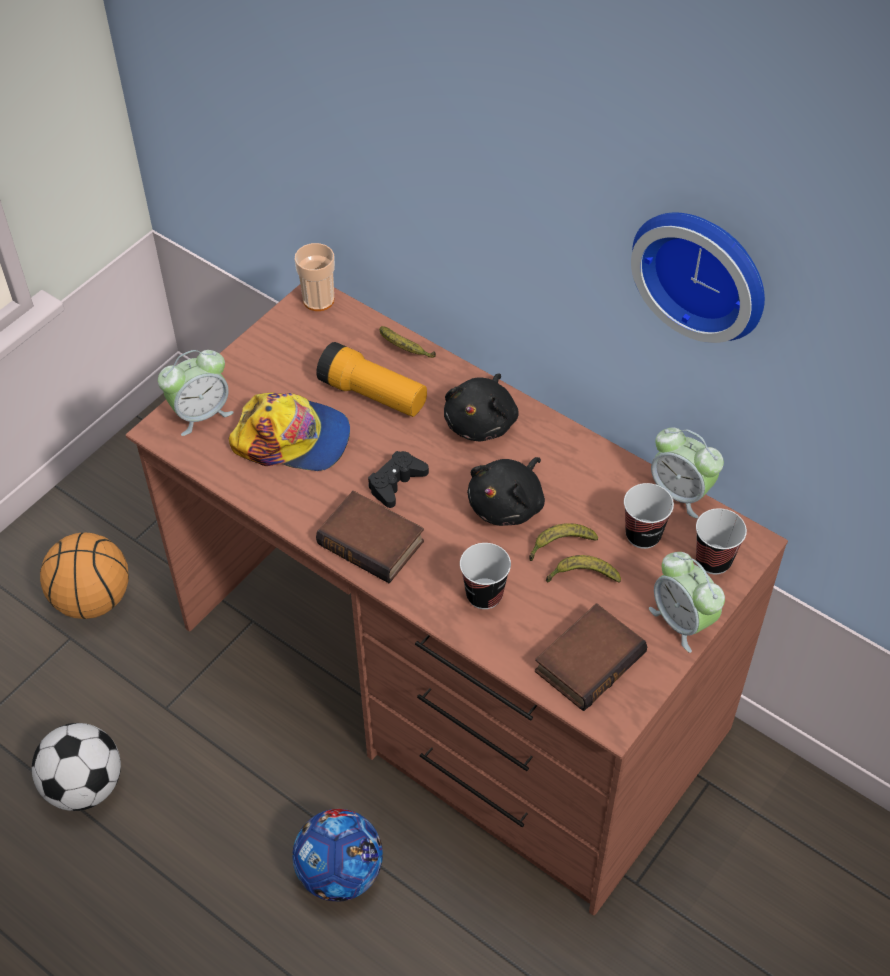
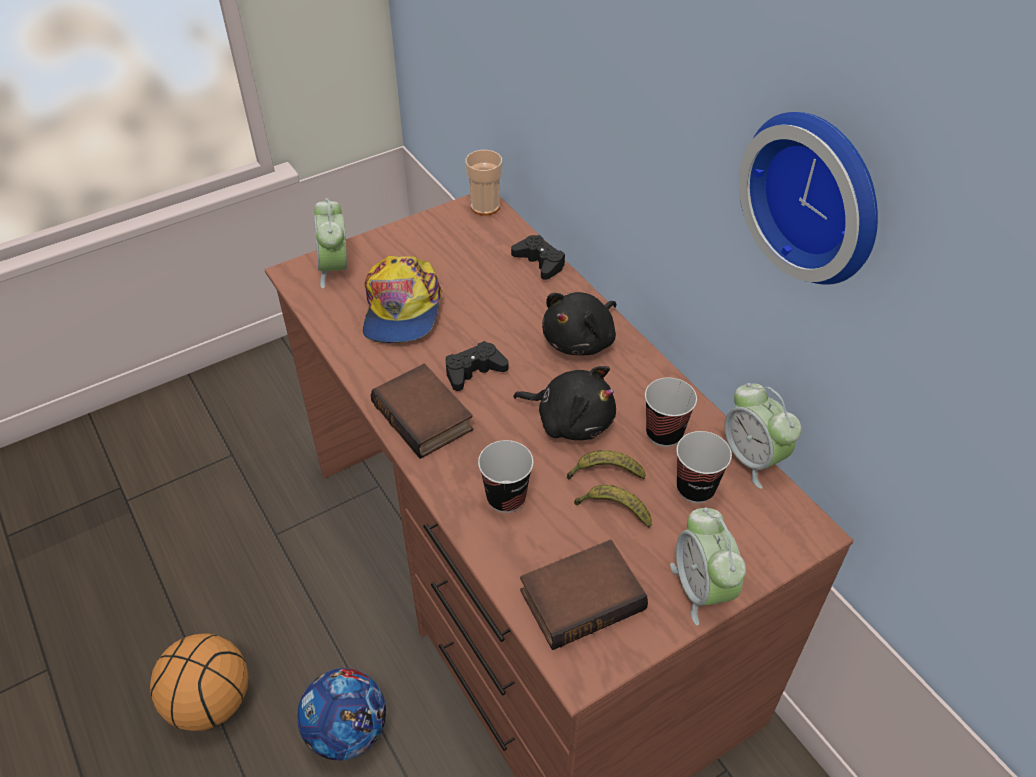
camera: 20 degrees right, 5 degrees down
(85, 786) = (179, 577): football -> none
(92, 598) = (263, 429): basketball -> basketball (210, 700)
(201, 414) = (335, 269): alarm clock -> alarm clock turned 90 degrees clockwise
(292, 439) = (401, 309): cap -> cap turned 60 degrees clockwise
(373, 394) = (492, 292): flashlight -> none
(404, 349) = (540, 262): banana -> black game controller
(508, 504) = (571, 420): black plush toy -> black plush toy turned 120 degrees counterclockwise
(713, 560) = (761, 536): cup -> cup (664, 433)

